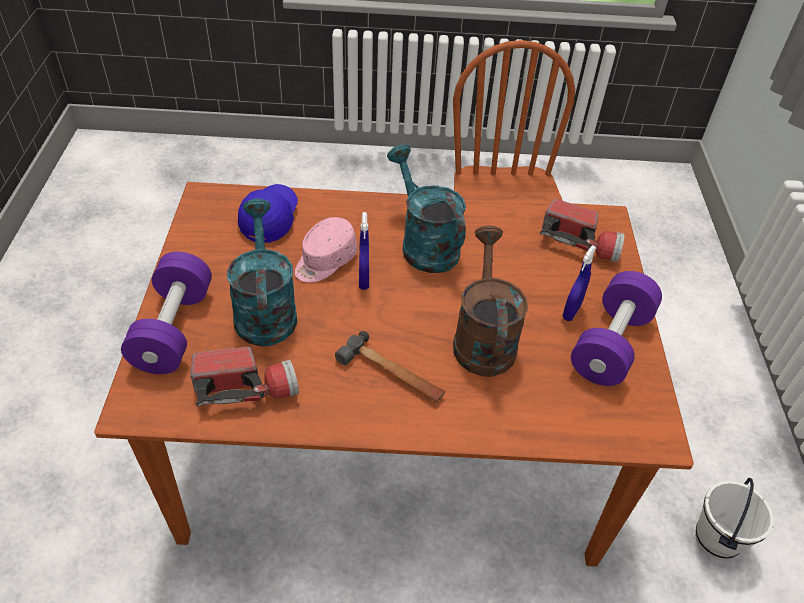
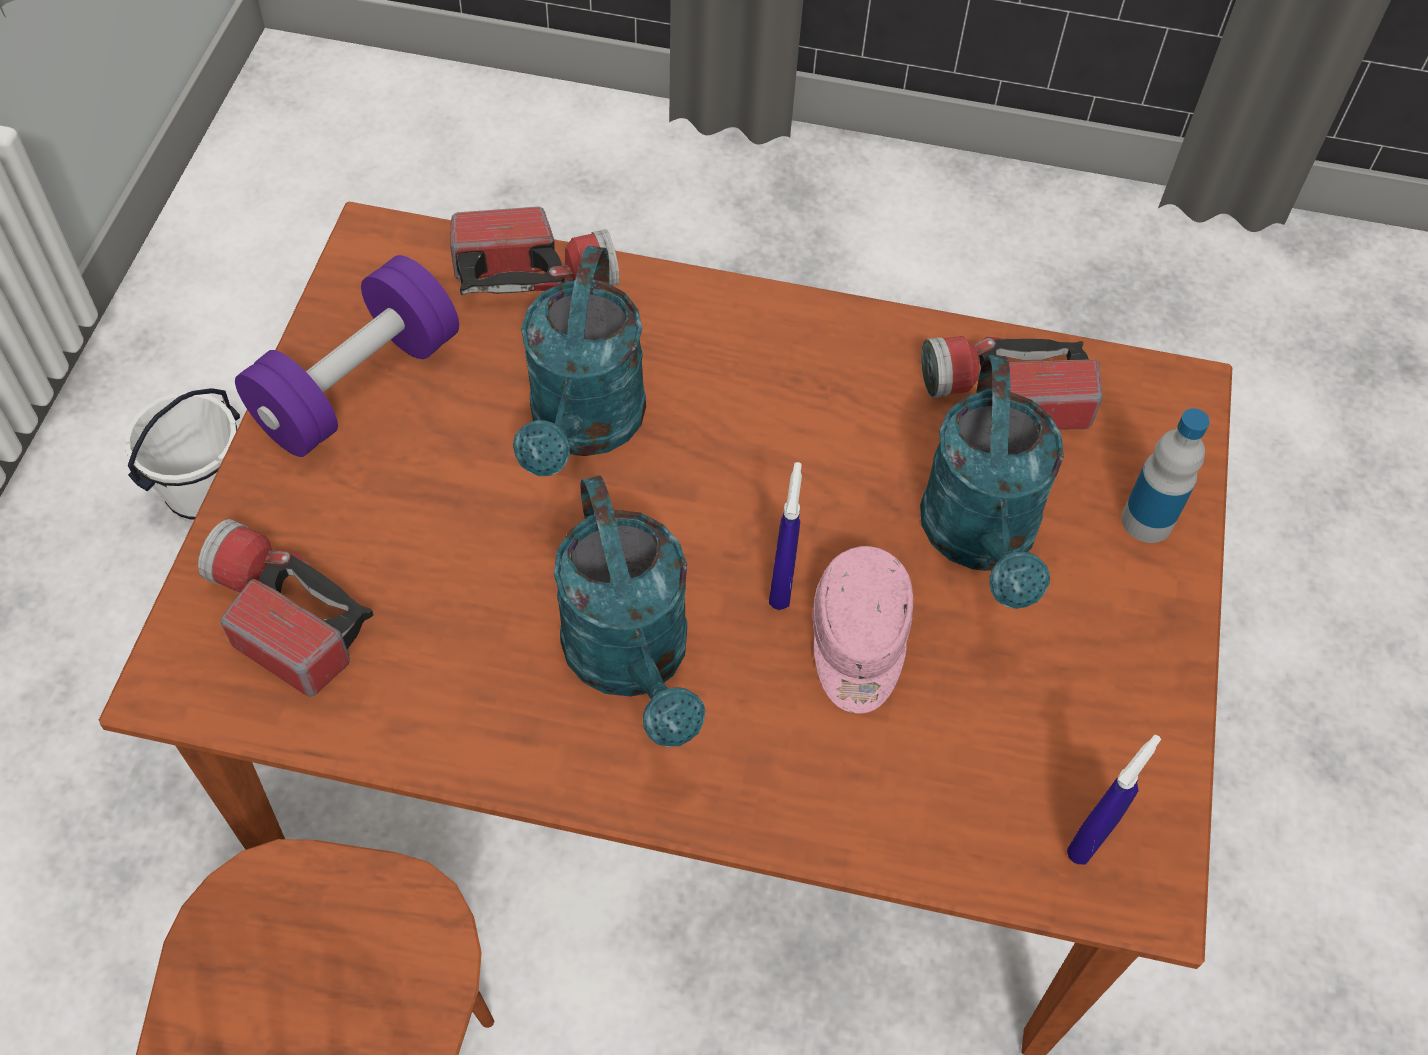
camera: 170 degrees left, 10 degrees up
(173, 329) = (1147, 521): purple dumbbell -> bottle
(270, 219) = (980, 785): blue cap -> none
(325, 261) = (858, 643): pink cap -> pink cap turned 135 degrees clockwise
(392, 374) = (761, 385): hammer -> none
(483, 338) = (583, 428): brown watering can -> turquoise watering can
(548, 426) = (535, 274): none -> flashlight
(571, 311) = (393, 457): blue spray bottle -> blue spray bottle (1091, 838)

